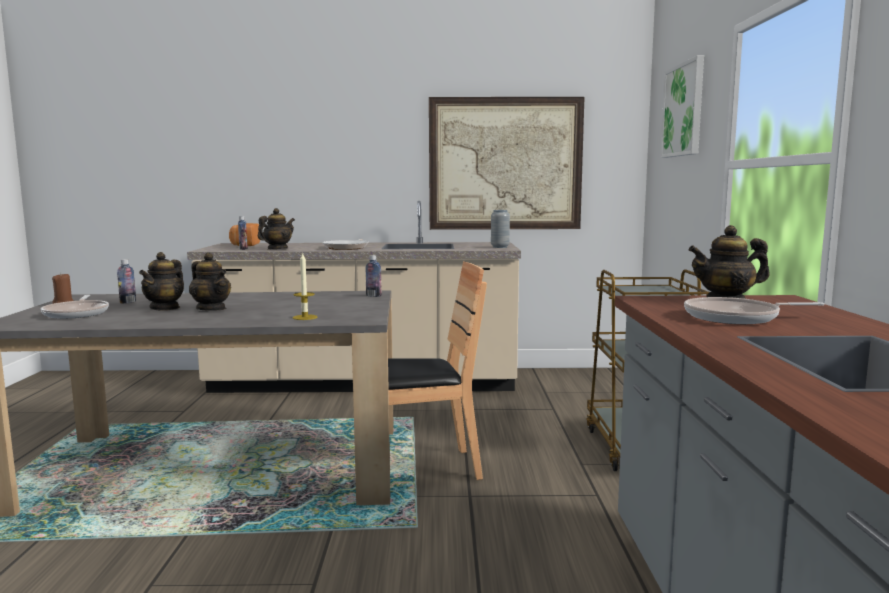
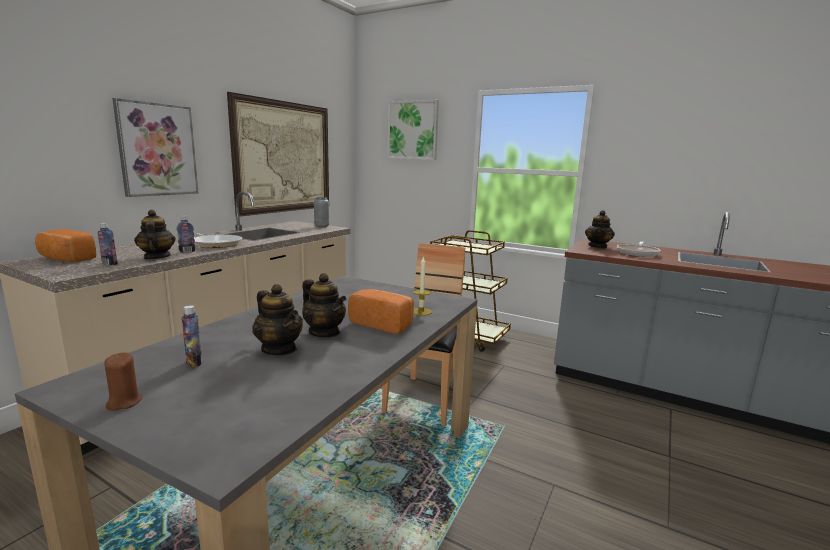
camera: 60 degrees left, 5 degrees up
(77, 313) = (224, 396): frying pan -> none
(211, 309) = (324, 332): teapot -> teapot turned 60 degrees clockwise
(251, 315) = (383, 324): none -> bread
(349, 160) = (157, 150): none -> picture
(373, 296) = (361, 283): bottle -> bottle (187, 251)

